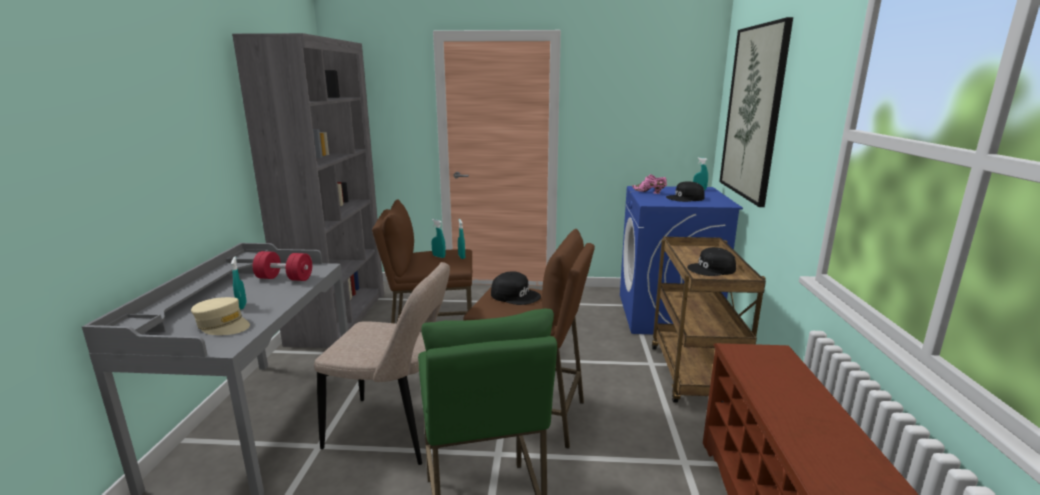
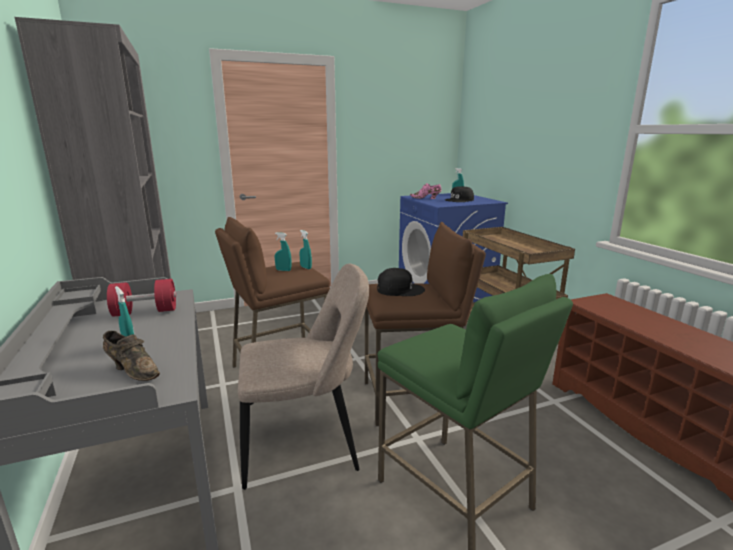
camera: 25 degrees left, 0 degrees up
(223, 325) = (133, 370): beige cap -> brown shoe
(711, 269) = (521, 248): black cap -> none
(753, 113) = (507, 127): picture -> none

